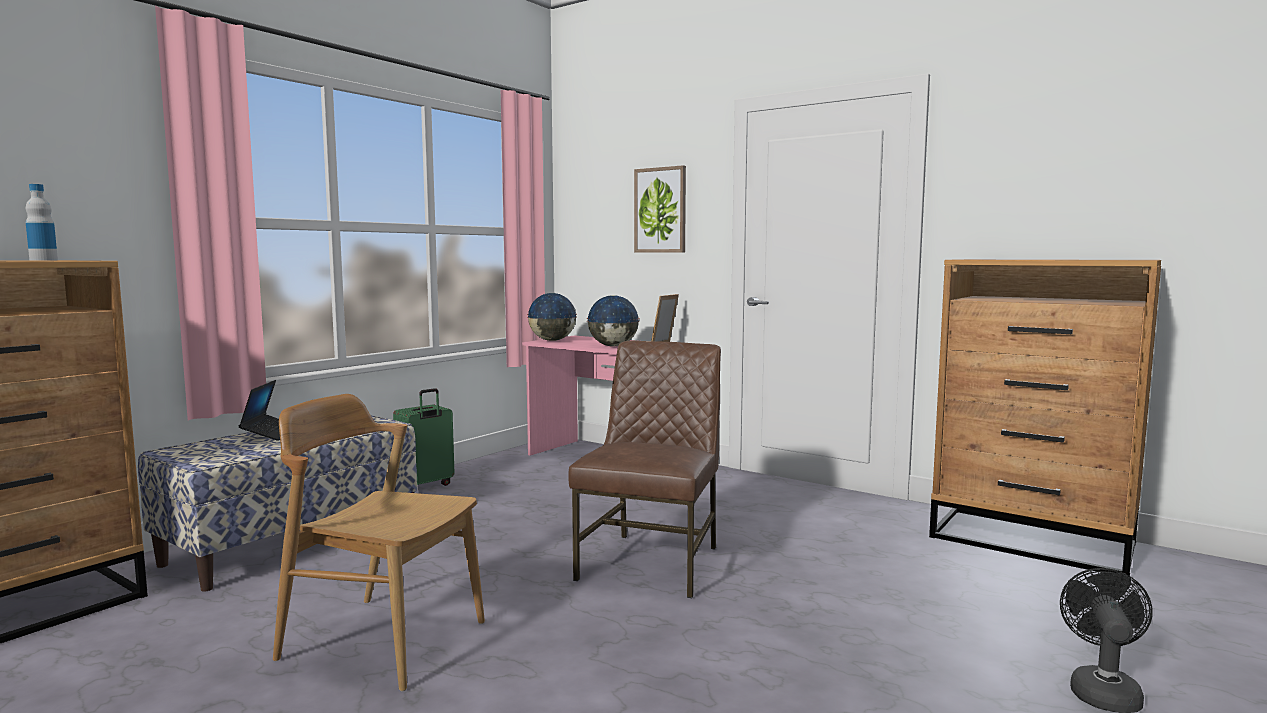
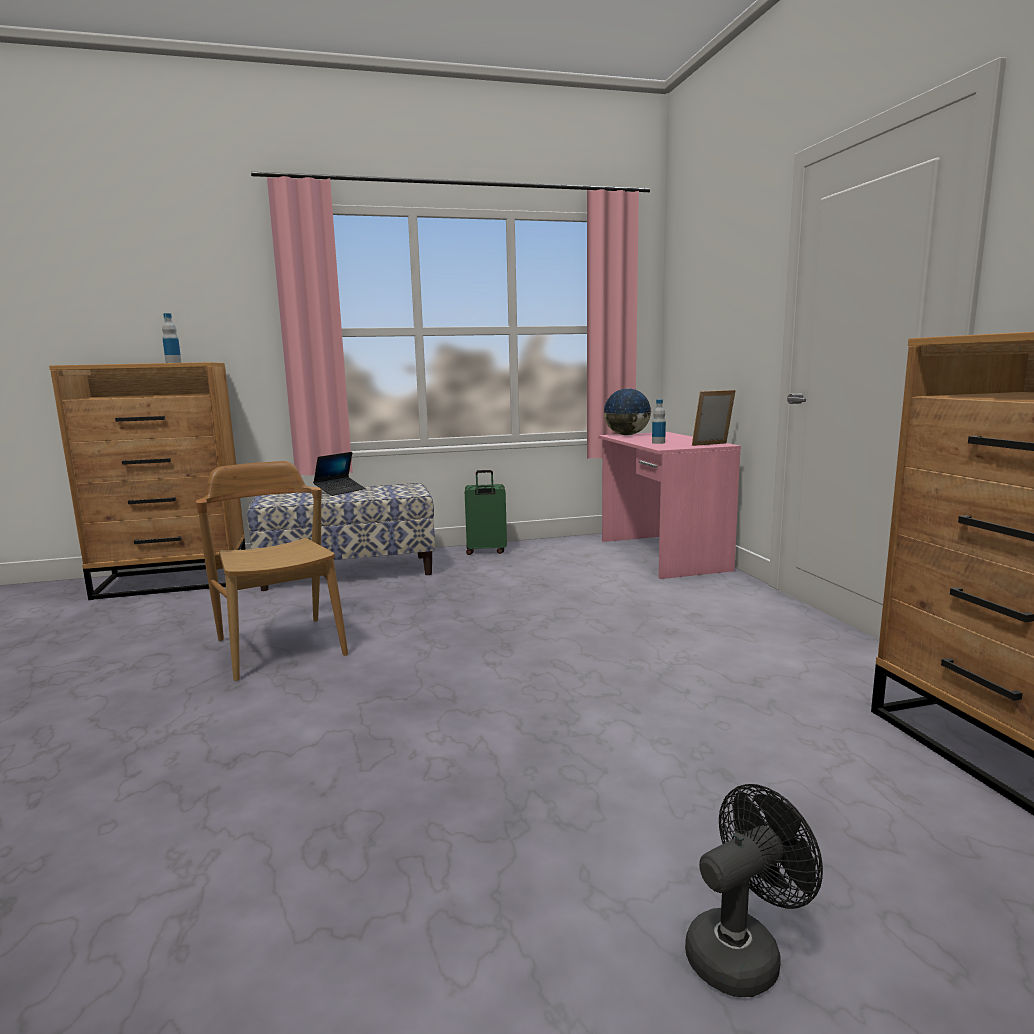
camera: 40 degrees right, 5 degrees up
(612, 346) = (658, 443): globe -> bottle
(652, 562) = (532, 649): brown chair -> none
(660, 210) = (731, 297): picture -> none

